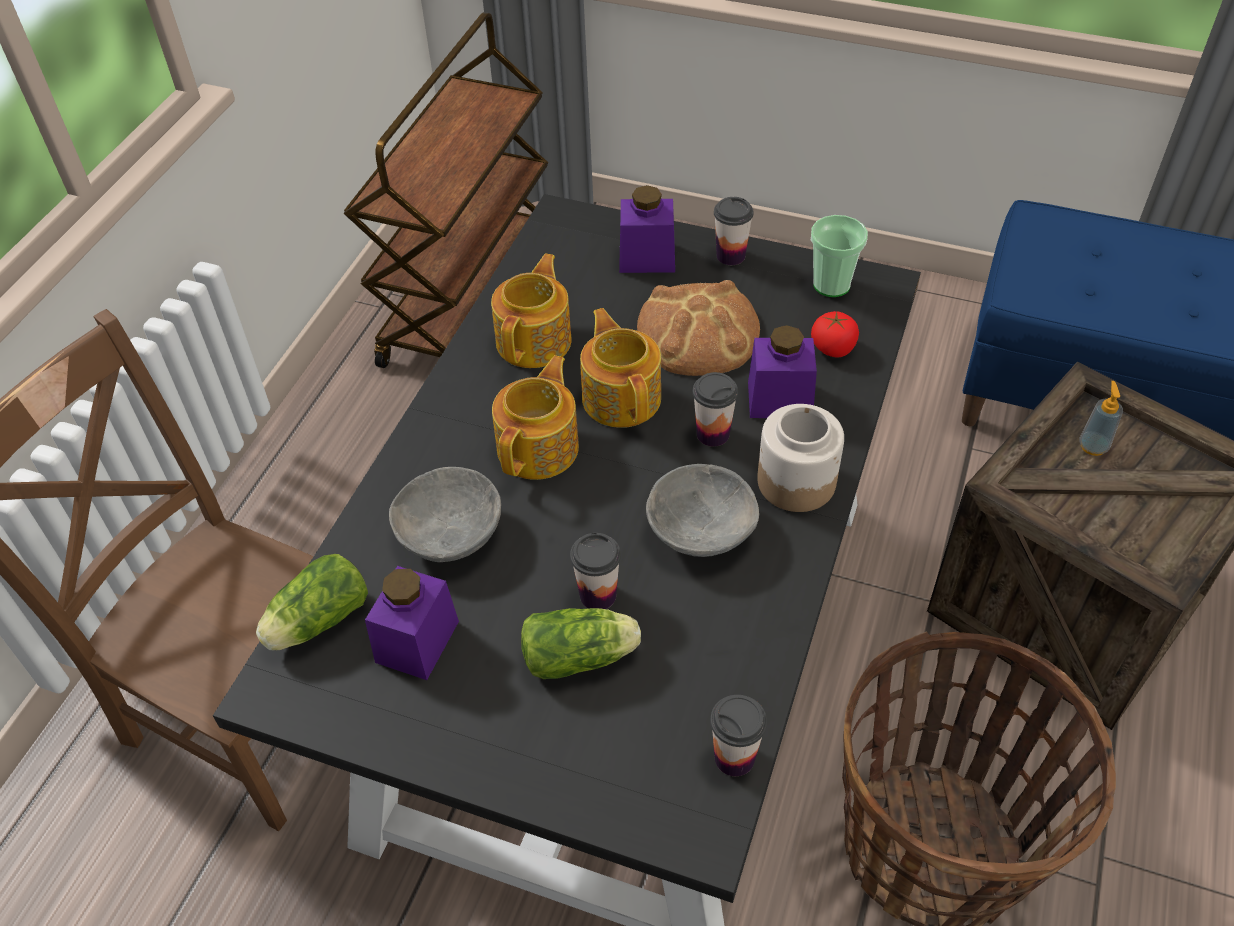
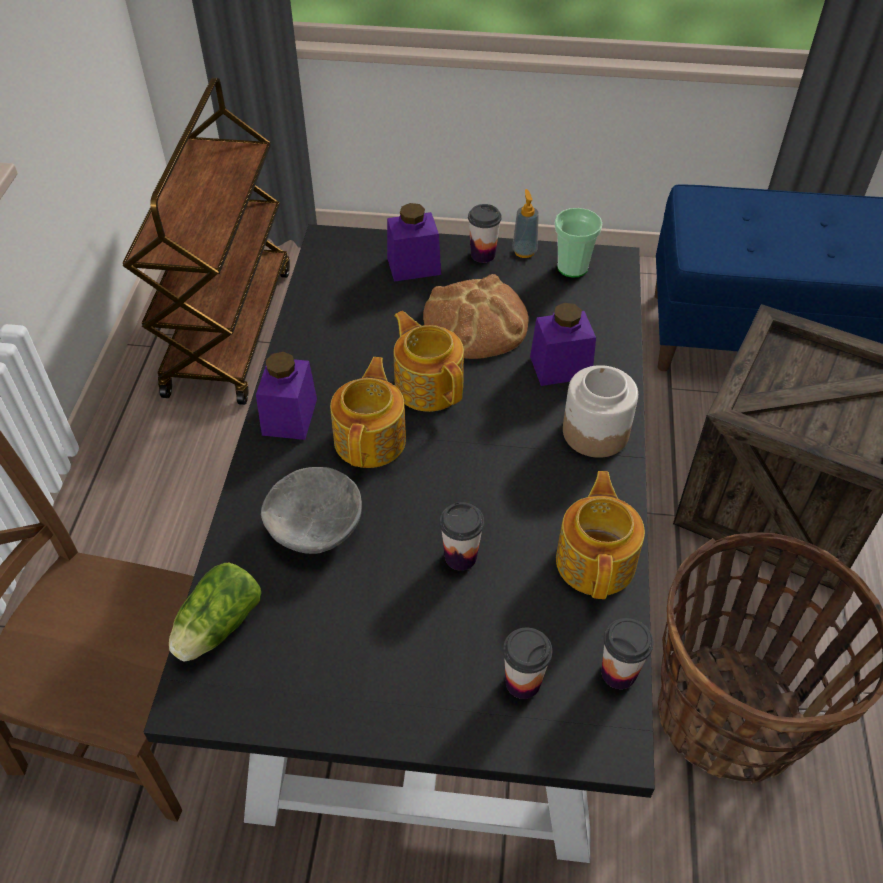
camera: 15 degrees left, 0 degrees up
(417, 642) = (314, 627): purple jar -> purple jar (289, 417)
(535, 340) = (339, 348): teapot -> teapot (596, 560)
(583, 657) = (464, 612): lettuce -> none
(699, 532) = (529, 488): grey bowl -> none
(713, 434) = (514, 404): cup -> cup (523, 682)
(833, 348) = (590, 318): tomato -> none
(1093, 446) = (792, 368): soap dispenser -> soap dispenser (524, 251)

